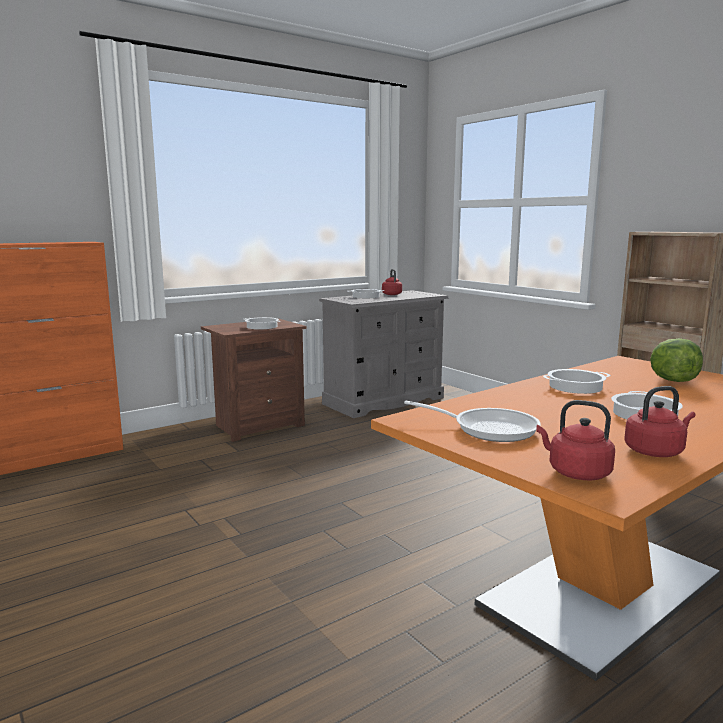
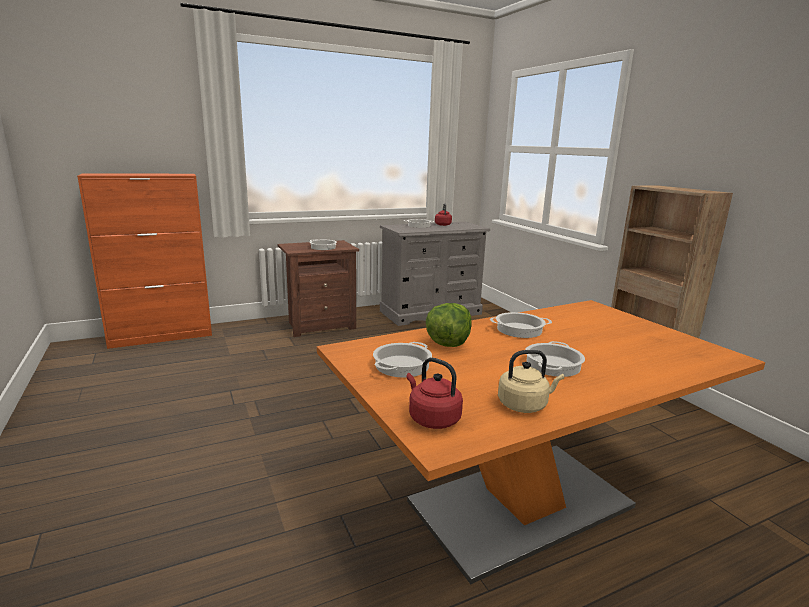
camera: 10 degrees right, 5 degrees up
(488, 428) = (401, 365): frying pan -> cooking pot
(656, 451) = (524, 405): red kettle -> beige kettle
(672, 380) = (615, 331): lettuce -> lettuce (447, 343)

